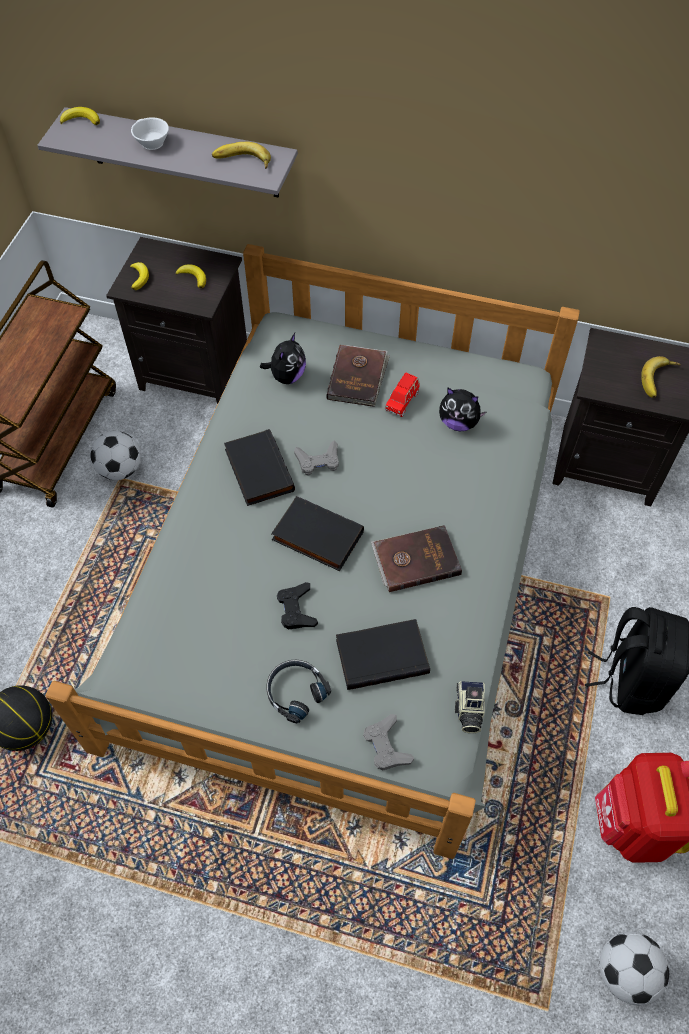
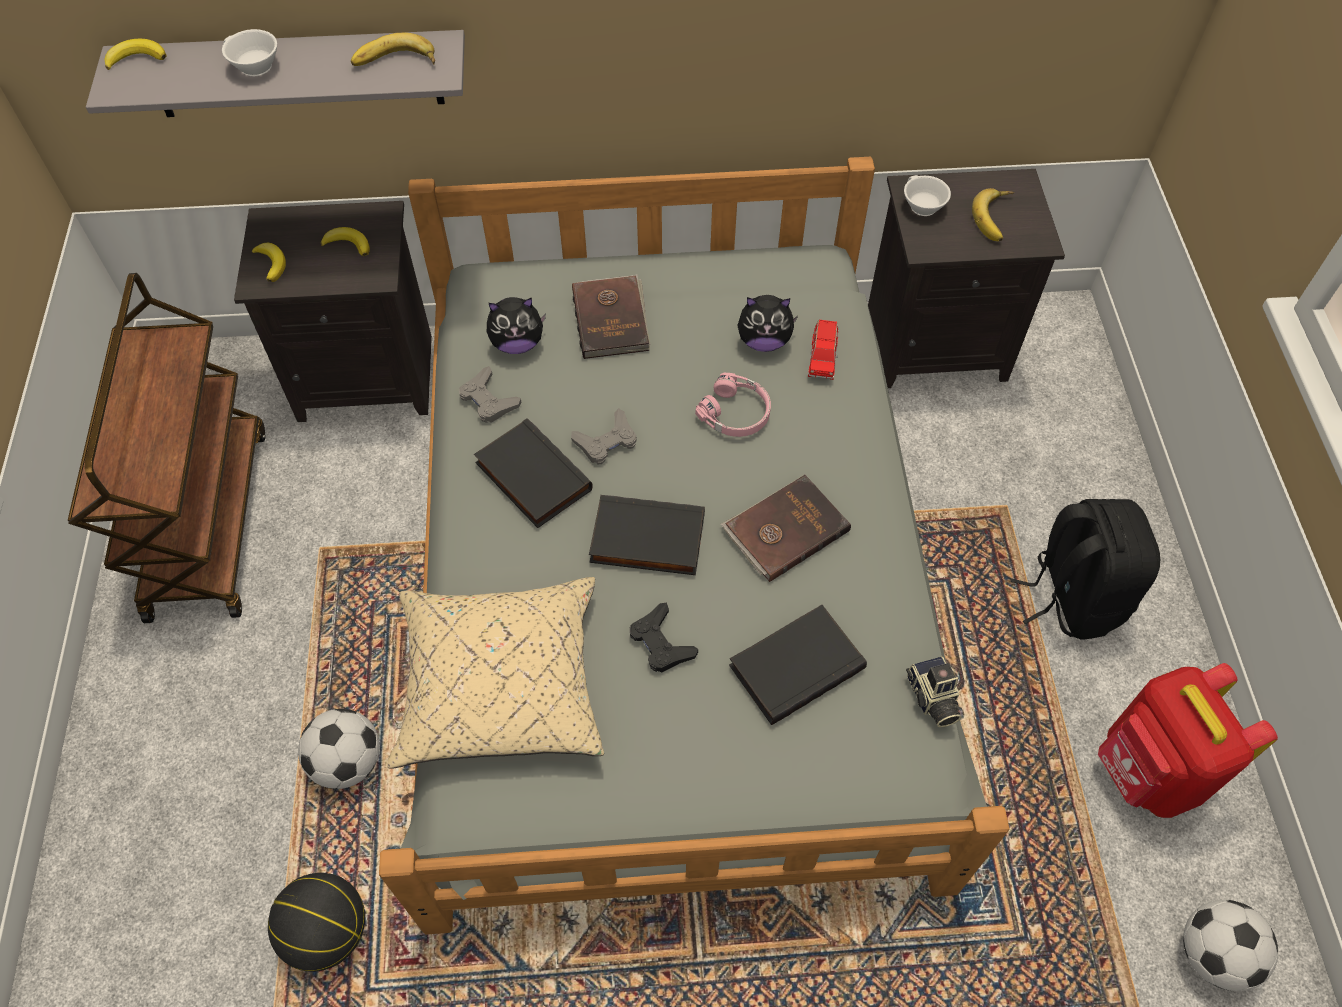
camera: 20 degrees left, 0 degrees up
(120, 469) = (315, 536): football -> football (348, 762)
(180, 601) = (501, 683): none -> beige pillow
(287, 376) = (517, 343): plush toy -> plush toy turned 75 degrees clockwise
(295, 691) = (706, 750): black headphones -> none
(386, 745) = (851, 779): grey game controller -> grey game controller (488, 400)
(402, 401) = (681, 334): red toy car -> red toy car (822, 359)
(416, 468) = (736, 413): none -> pink headphones
(606, 356) = (921, 206): none -> white cup

